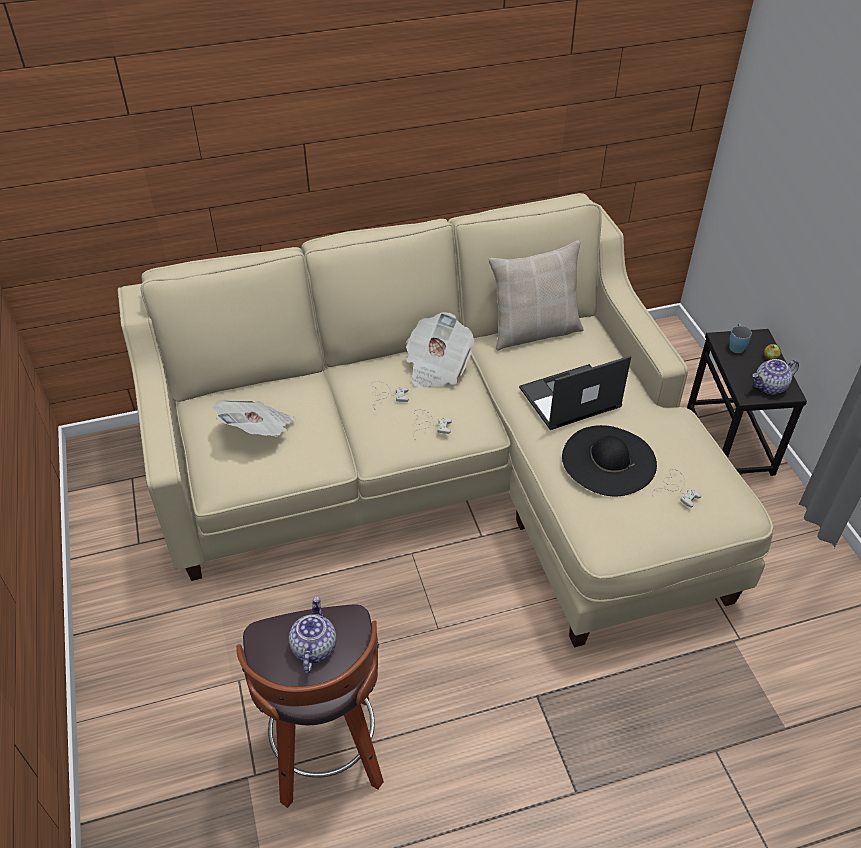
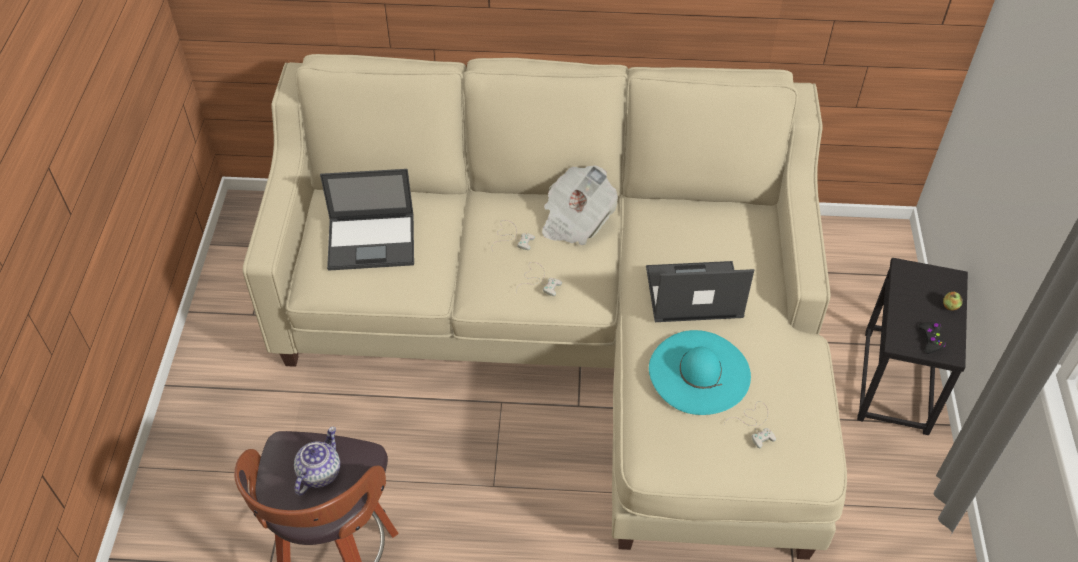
camera: 20 degrees right, 5 degrees up
(258, 431) = (373, 241): newspaper -> laptop
(534, 331) = (696, 207): beige pillow -> none
(608, 460) = (699, 372): black hat -> turquoise hat
(736, 345) = (918, 281): blue mug -> none
(770, 387) = (930, 340): teapot -> black game controller

